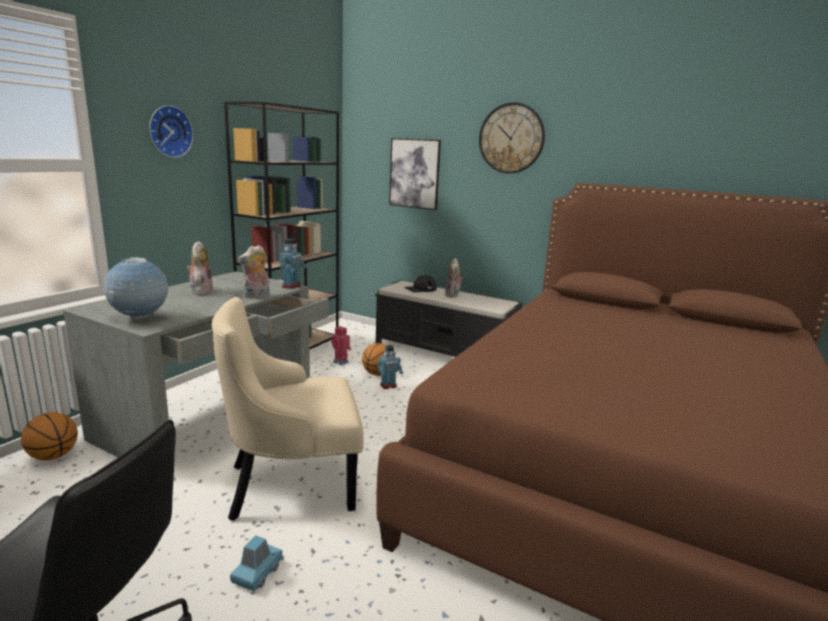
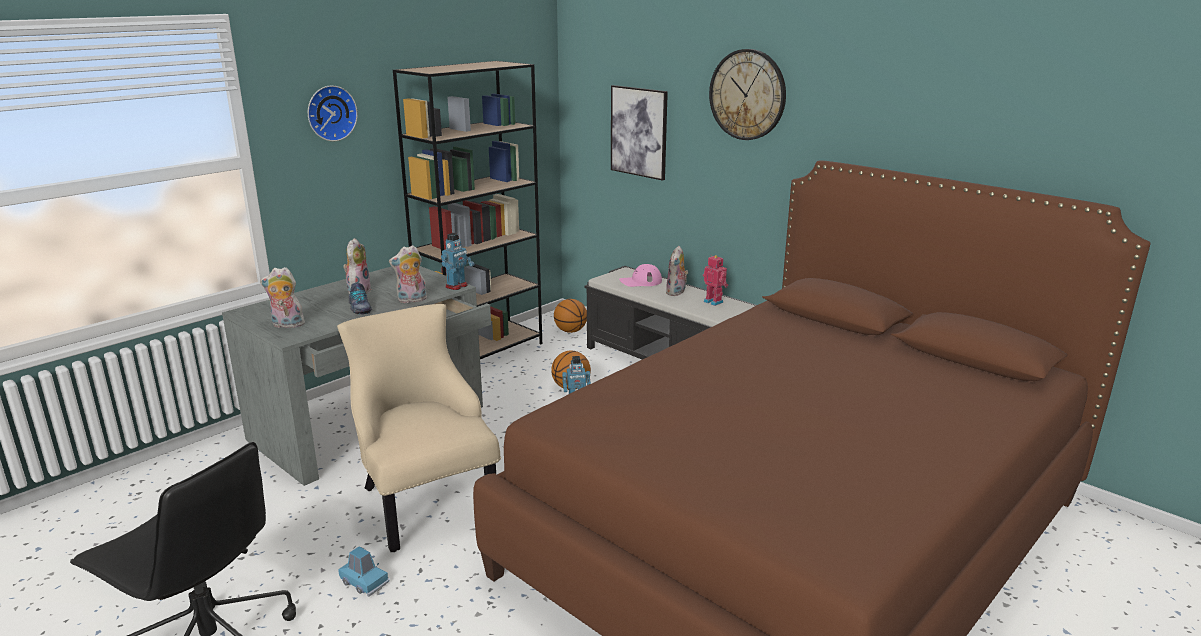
camera: 15 degrees right, 5 degrees up
(53, 456) = (216, 453): basketball -> basketball (570, 331)
(140, 318) = (286, 325): globe -> plush toy
(209, 303) = (359, 308): none -> shoe
(257, 572) = (364, 582): blue toy car -> blue toy car turned 90 degrees clockwise
(294, 485) = (427, 506): beige chair -> beige chair turned 60 degrees clockwise
(341, 362) = (535, 368): toy robot -> toy robot (714, 301)
(420, 289) = (640, 281): black cap -> pink cap

